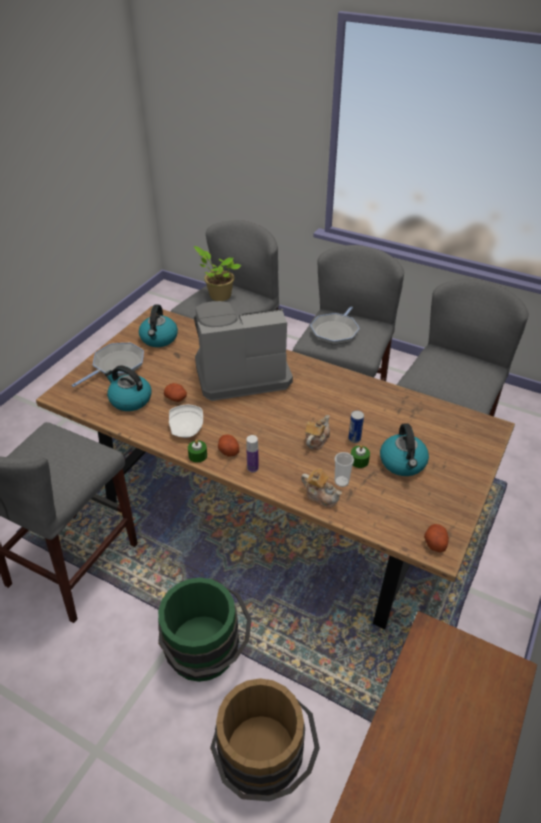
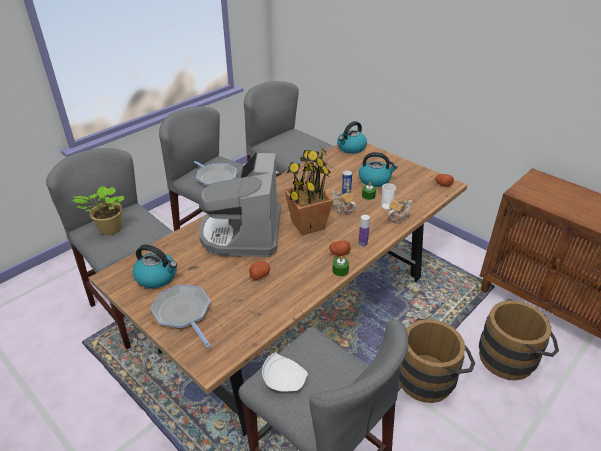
camera: 75 degrees left, 5 degrees down
(130, 400) = (246, 307): kettle -> kettle (351, 148)
(187, 428) = (303, 273): white plate -> white plate (284, 379)
(206, 654) = (430, 377): green bucket -> brown bucket
(271, 416) = (307, 225): none -> potted plant

